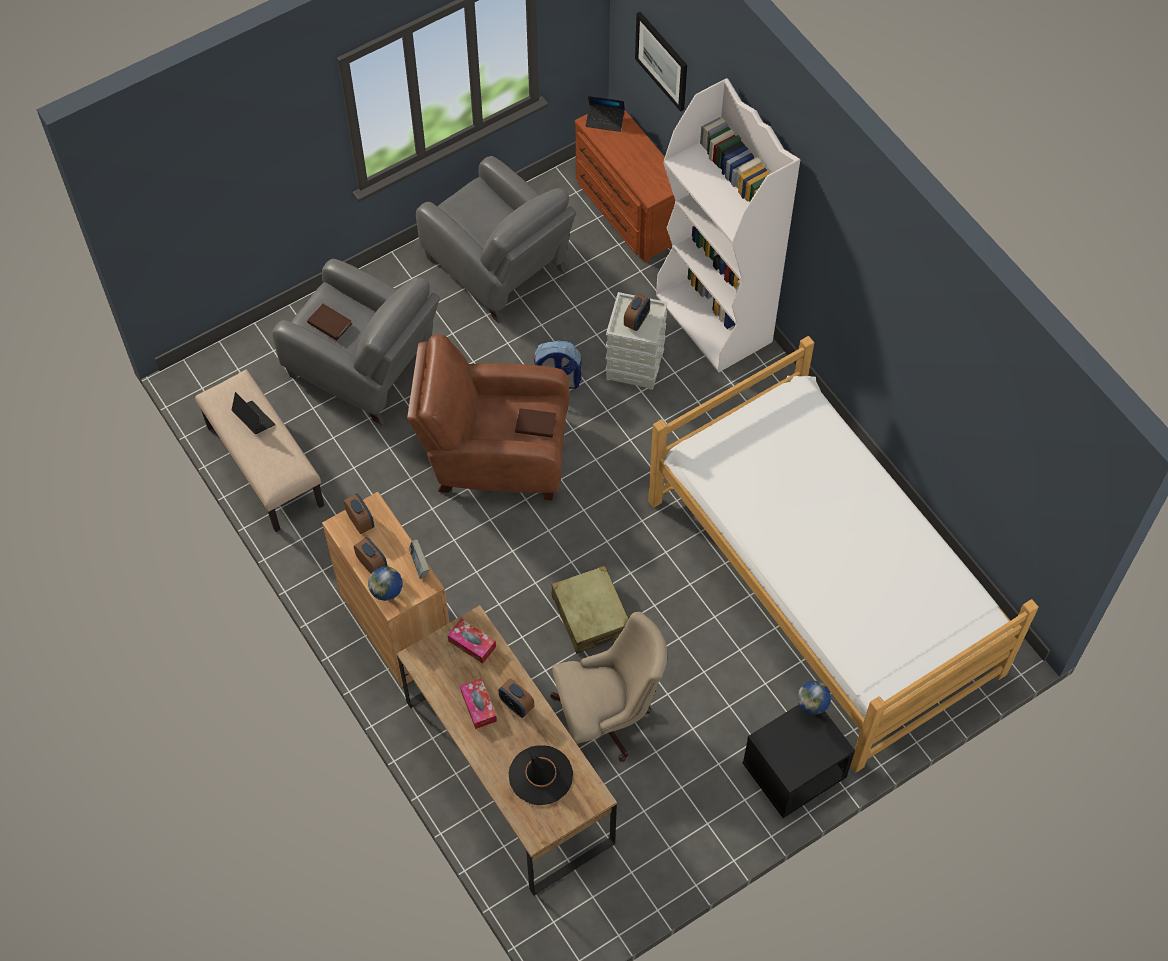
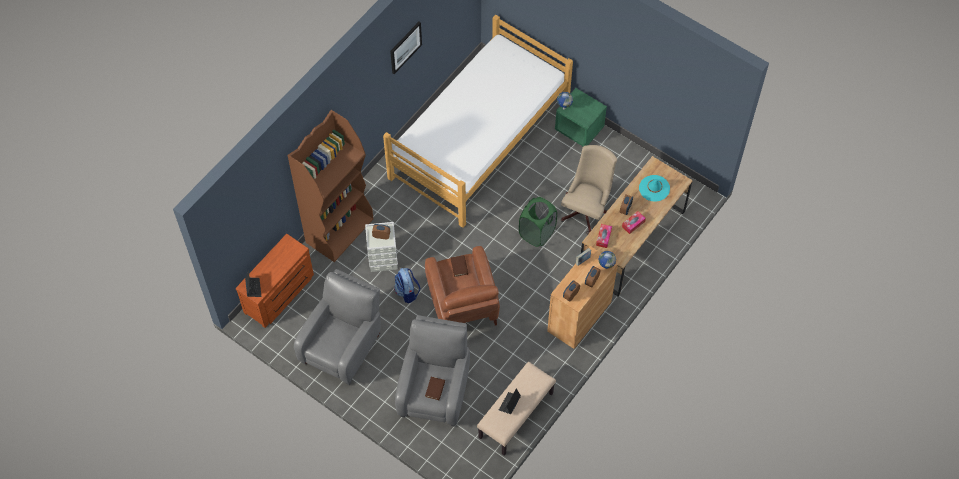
camera: 110 degrees left, 0 degrees up
(540, 775) = (654, 188): black hat -> turquoise hat
(590, 615) = (537, 233): beige suitcase -> green laundry basket
(607, 718) = (587, 209): beige office chair -> beige office chair turned 60 degrees clockwise
(662, 61) = (250, 223): picture -> picture (405, 47)
(715, 319) = (339, 230): white bookcase -> brown bookcase
(793, 772) = (579, 129): black nightstand -> green nightstand

